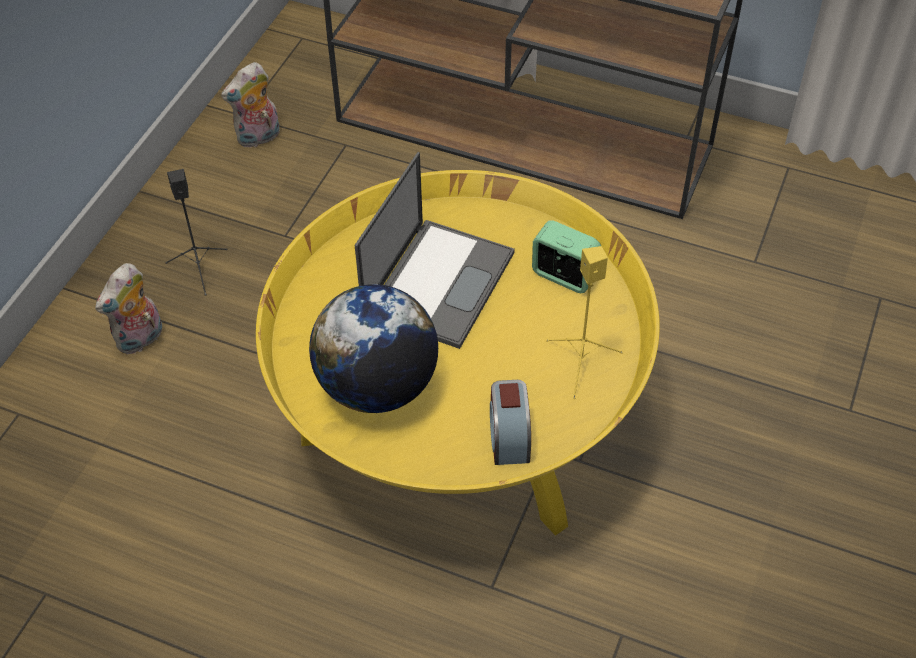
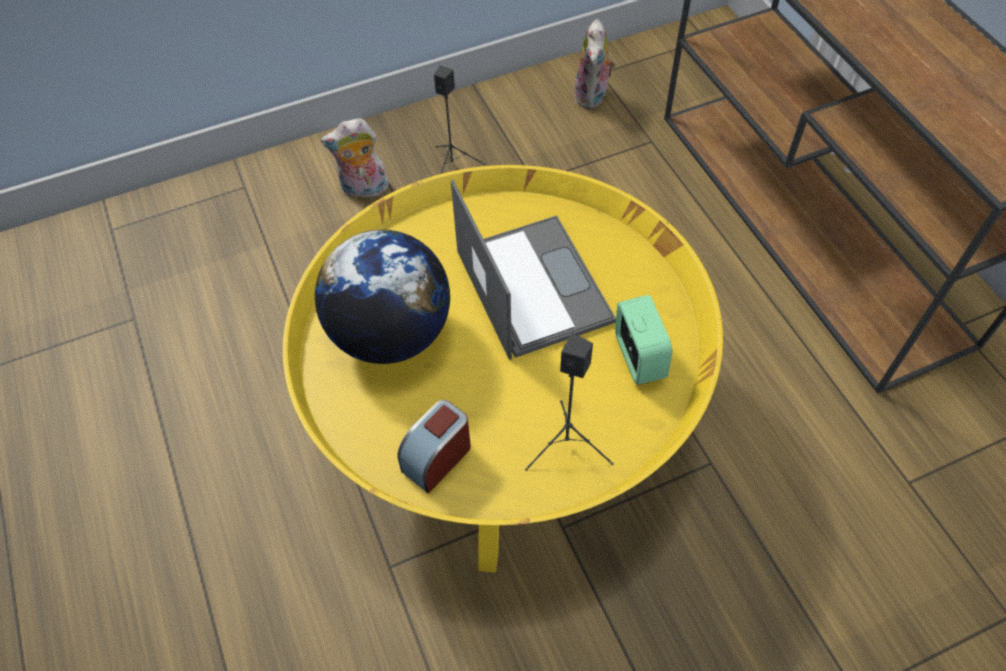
camera: 45 degrees right, 5 degrees up
(258, 138) = (593, 96): plush toy -> plush toy turned 90 degrees counterclockwise
(439, 281) = (532, 285): laptop -> laptop turned 90 degrees counterclockwise
(581, 364) = (565, 445): yellow speaker -> black speaker

